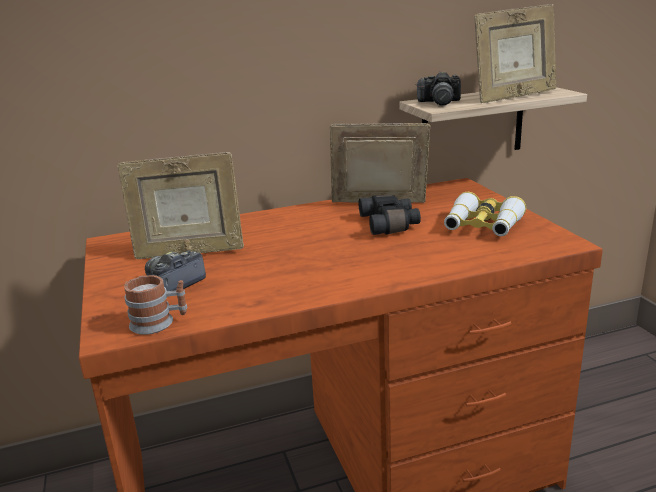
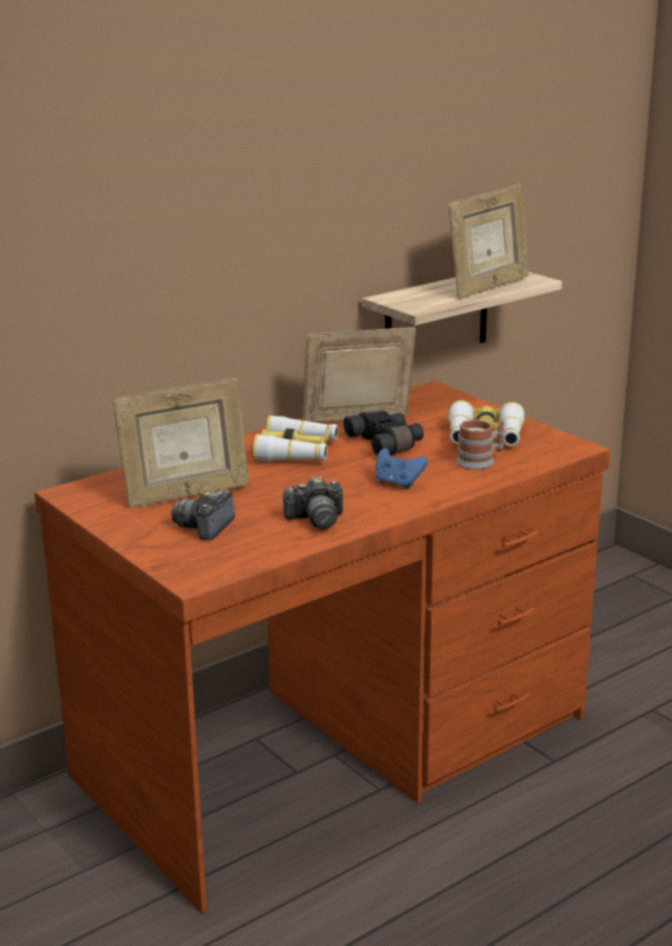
camera: 20 degrees left, 0 degrees up
(159, 323) = (231, 563): mug -> mug (480, 461)
(309, 225) = (296, 452): none -> binoculars
(373, 261) = (398, 483): none -> blue game controller
(439, 102) = (411, 298): camera -> camera (316, 519)

